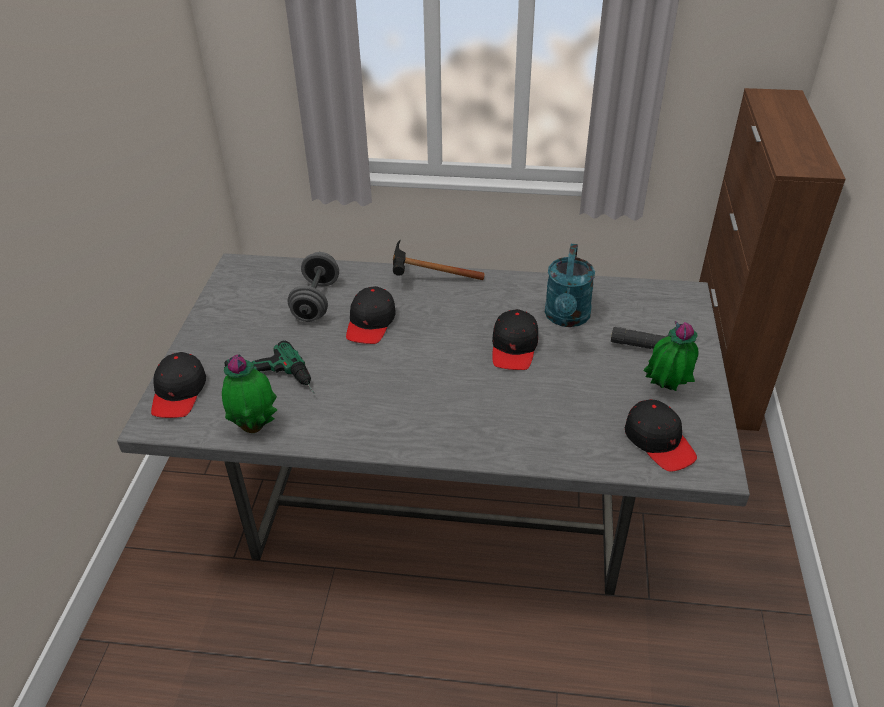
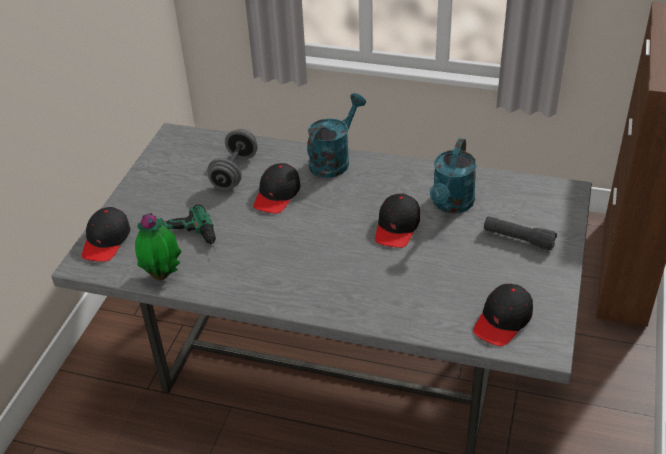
camera: 10 degrees right, 0 degrees up
(425, 280) = (333, 160): hammer -> turquoise watering can
(659, 442) = (503, 321): black cap -> black cap turned 60 degrees clockwise
(665, 390) = (522, 276): potted plant -> none

